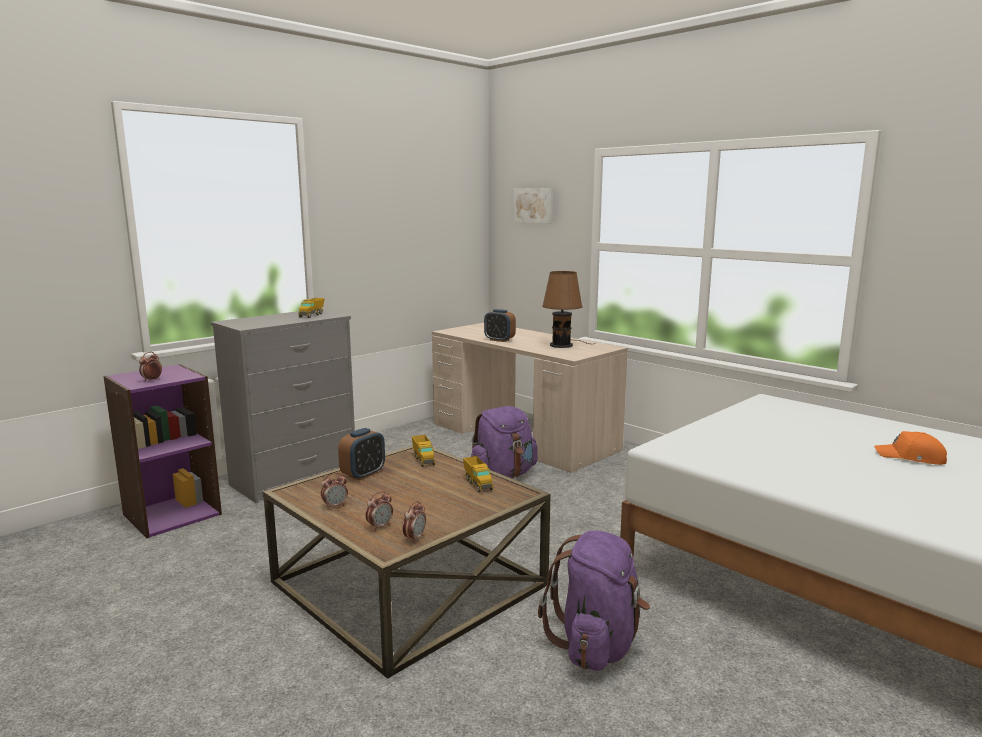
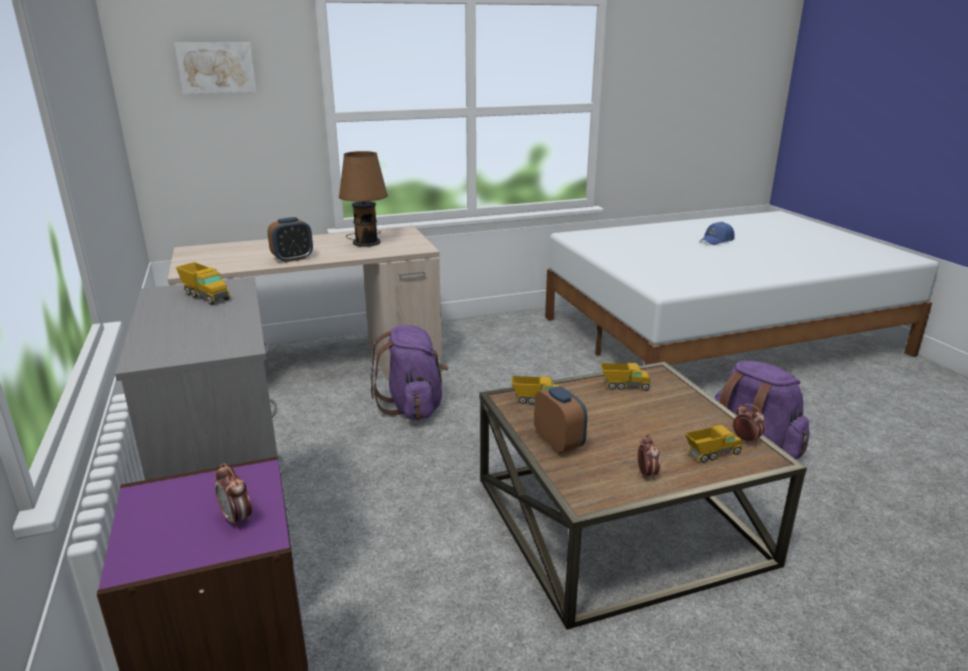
camera: 65 degrees left, 10 degrees up
(380, 526) = (711, 454): alarm clock -> toy truck
(911, 457) = (717, 240): orange cap -> blue cap

